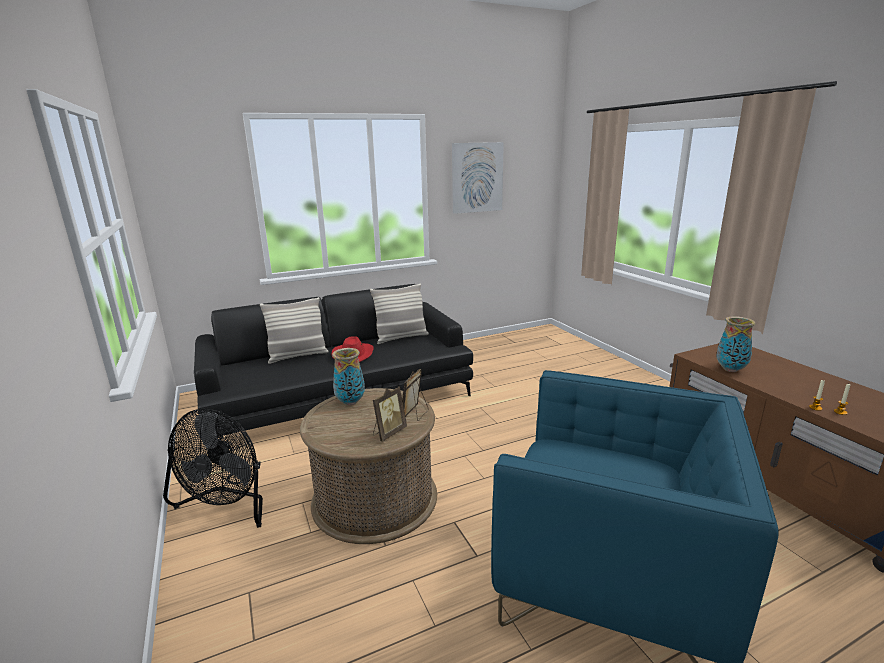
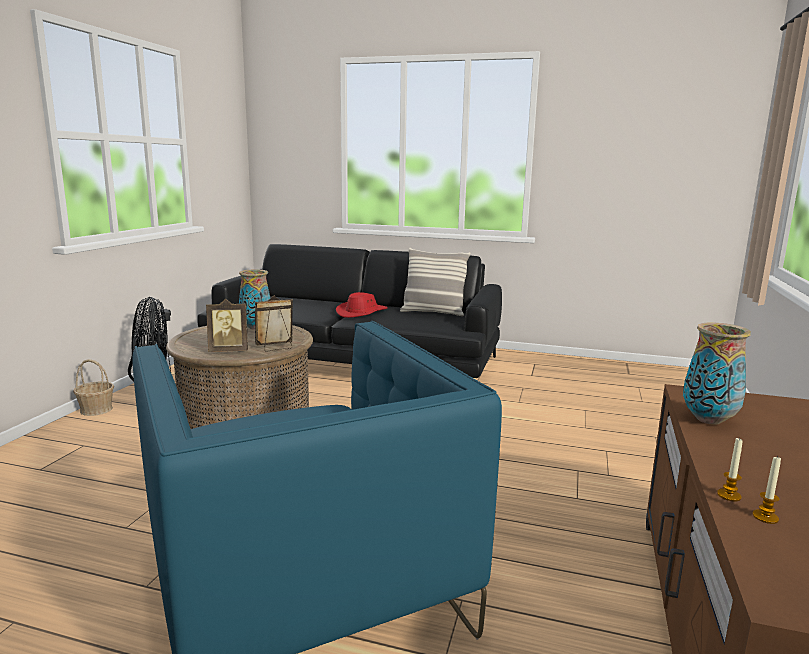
camera: 40 degrees right, 5 degrees down
(184, 553) = (96, 409): none -> basket
(298, 356) = (320, 303): pillow -> none
(477, 177) = (610, 135): picture -> none

